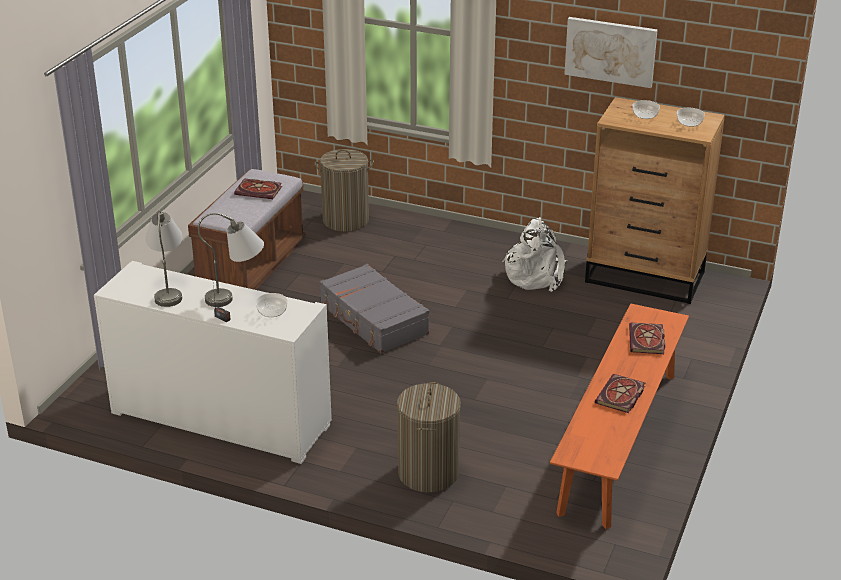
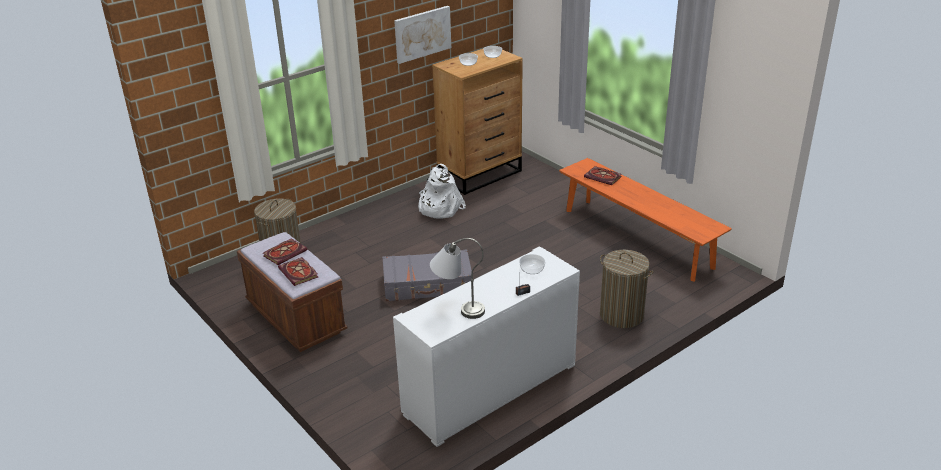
camera: 60 degrees left, 0 degrees up
(237, 297) = (498, 279): grey table lamp -> none
(620, 396) = (653, 202): book -> book (299, 273)

